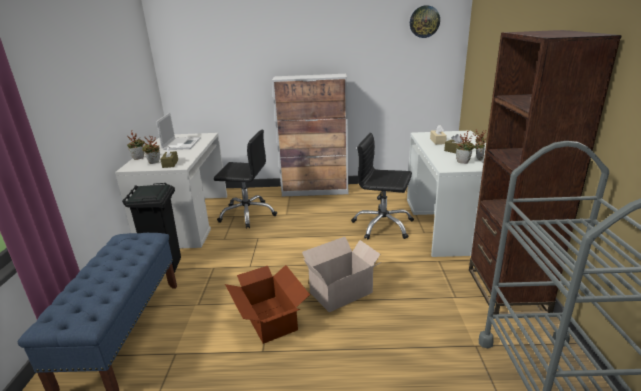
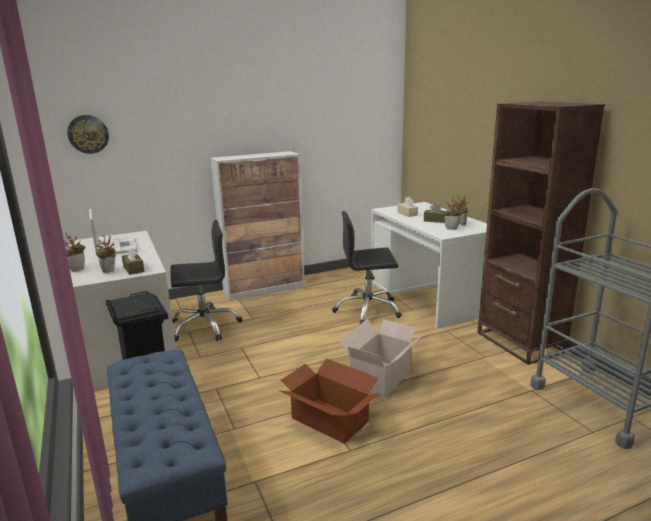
camera: 25 degrees left, 5 degrees down
(424, 21) = (363, 95): wall clock -> wall clock (88, 134)

